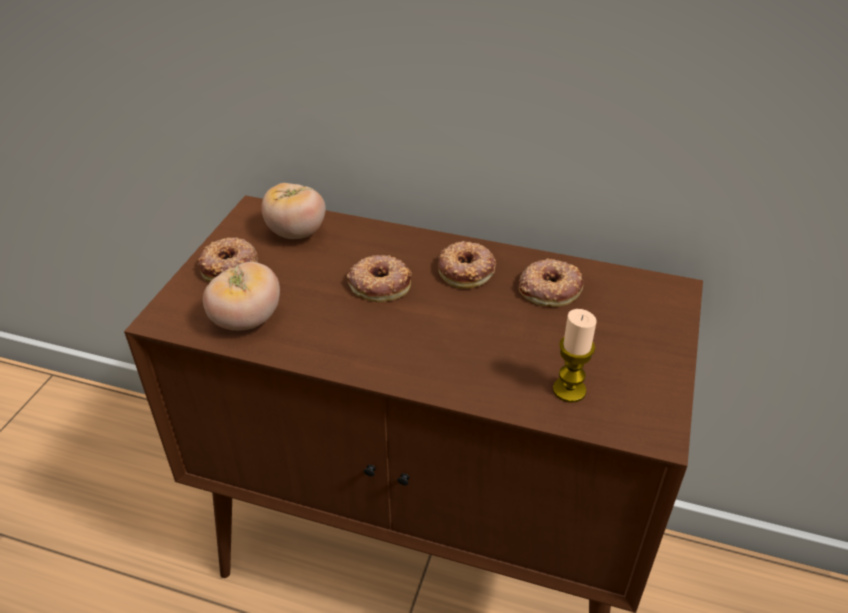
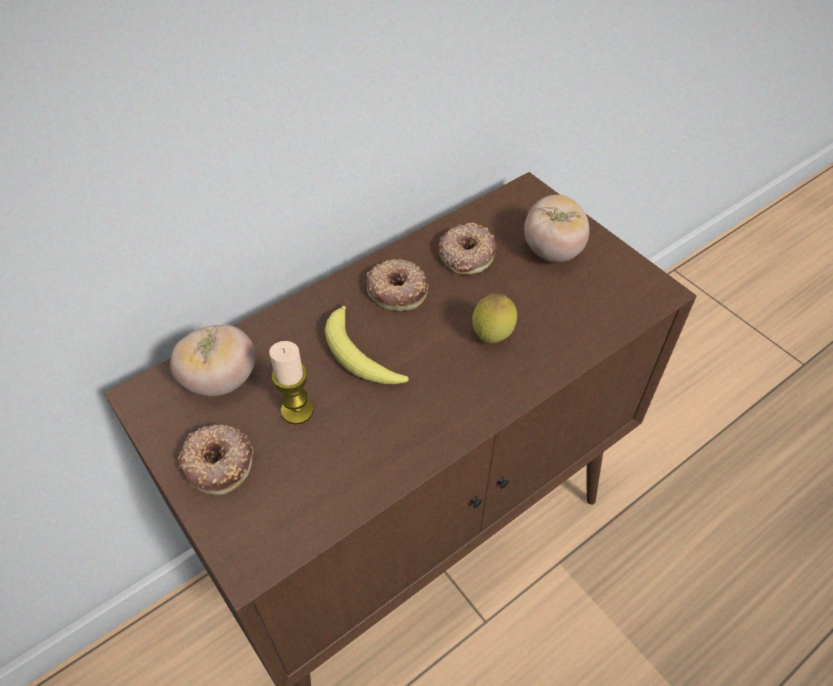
camera: 55 degrees left, 10 degrees up
(246, 320) = (321, 486): tomato -> tomato (552, 251)
(380, 283) = (360, 356): donut -> banana
(471, 344) = (492, 338): none -> lemon
(569, 390) = (586, 310): candle -> candle (297, 410)

